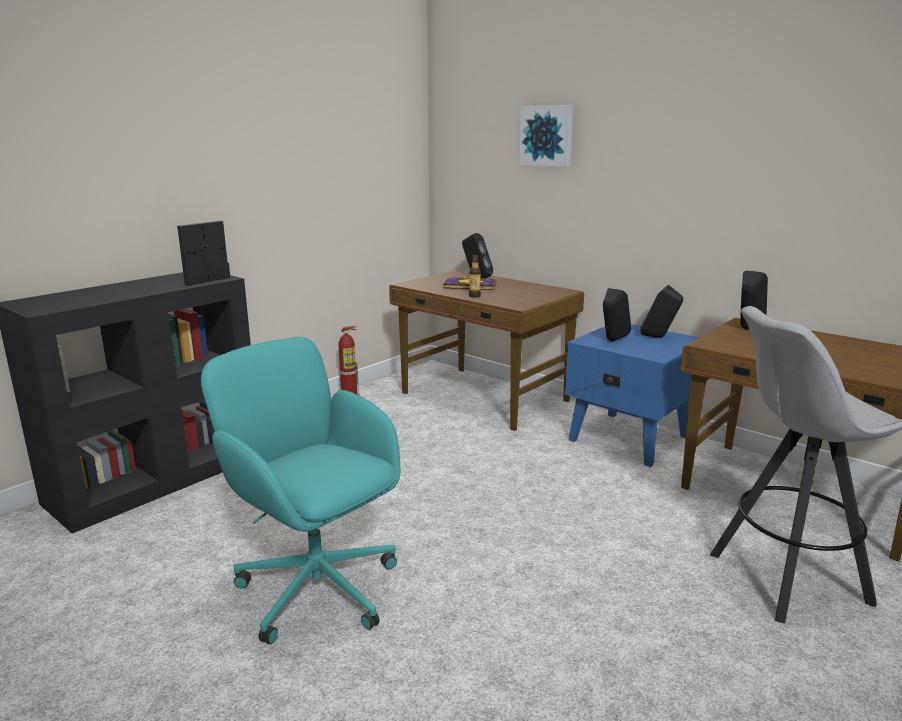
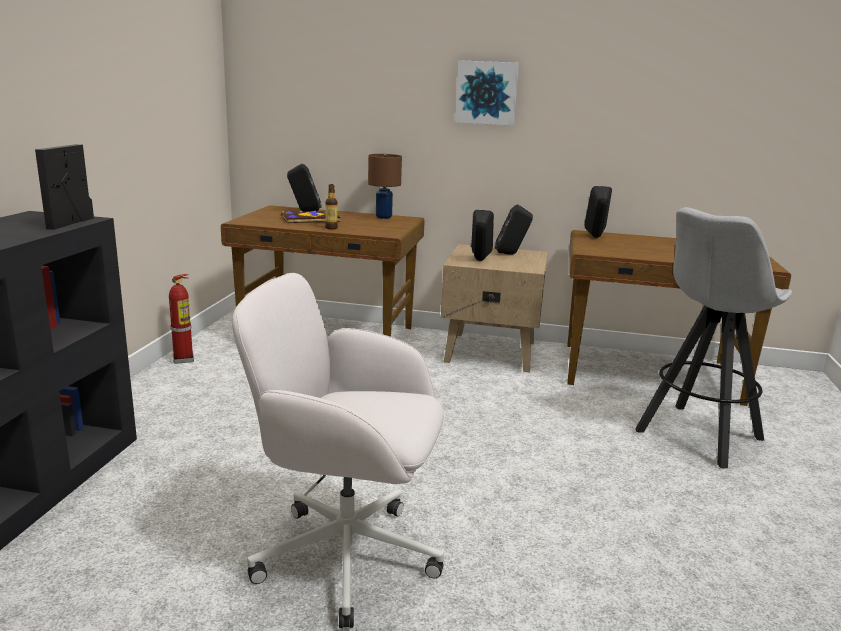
camera: 30 degrees left, 0 degrees up
(318, 590) = (347, 557): turquoise office chair -> white office chair
(541, 288) = (382, 217): none -> brown table lamp
(547, 136) = (376, 61): picture -> picture (486, 93)
(630, 438) = (492, 351): blue nightstand -> beige nightstand

